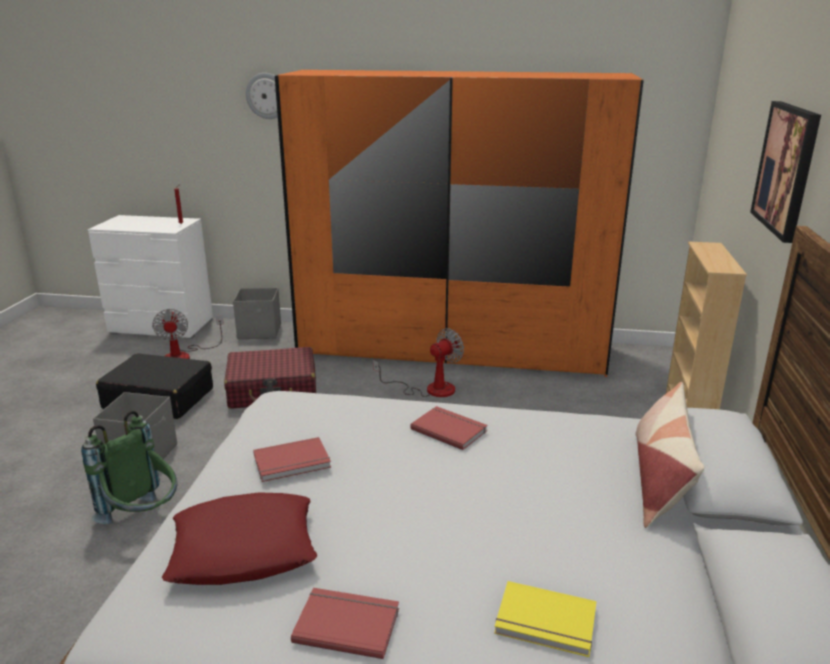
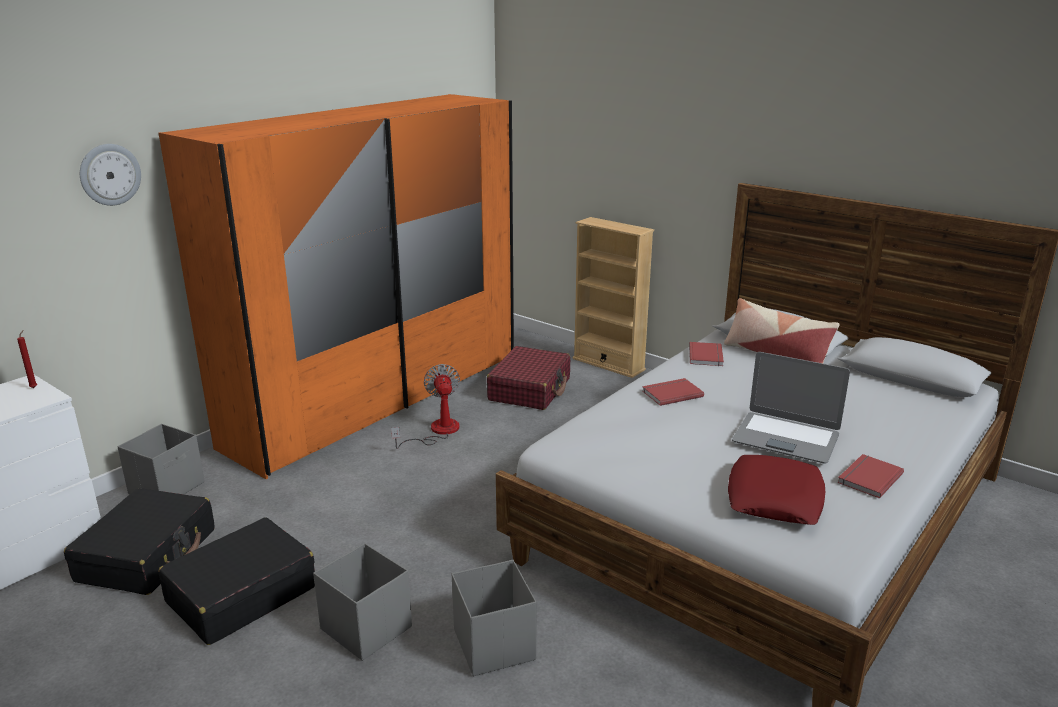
camera: 60 degrees left, 0 degrees up
(143, 519) = (494, 644): green backpack -> grey storage box
(184, 355) = (148, 555): fan -> black suitcase
(273, 391) = (329, 512): red suitcase -> red suitcase (530, 389)
(292, 463) = (676, 457): red book -> red book (707, 356)
(404, 530) = (786, 438): none -> laptop
(545, 623) = (888, 424): yellow book -> none
(786, 169) = (677, 151): picture -> none

